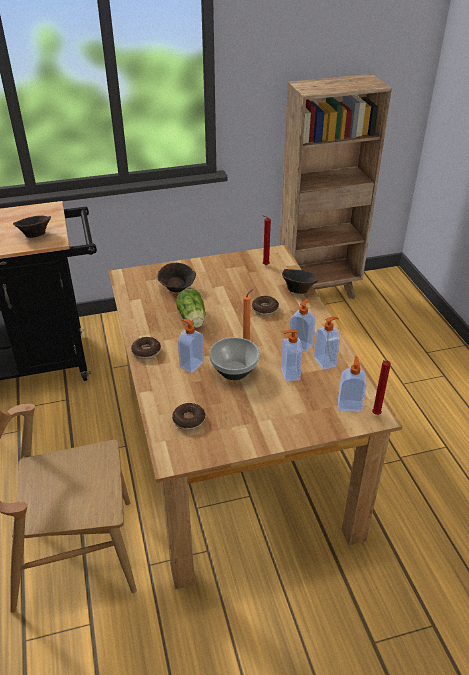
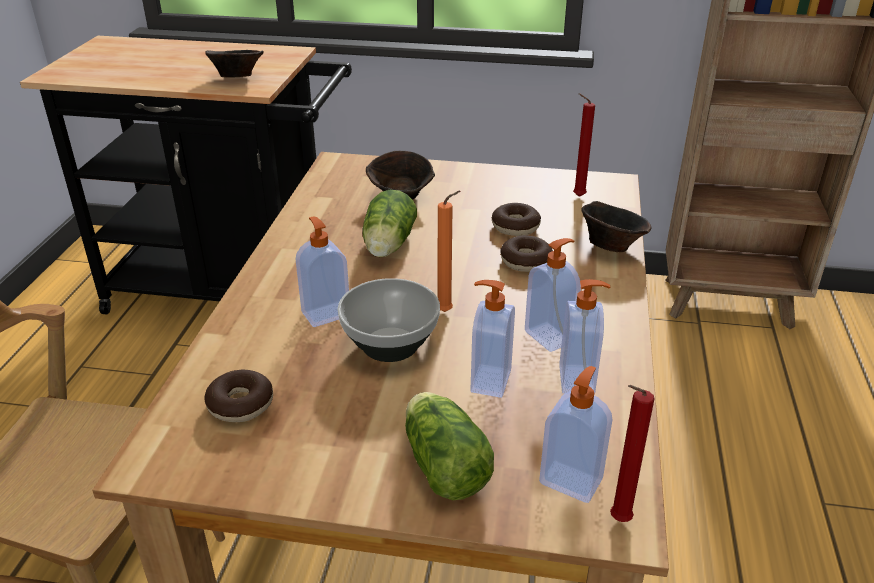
camera: 25 degrees right, 5 degrees down
(146, 352) = (272, 274): donut -> donut (515, 227)
(295, 415) = (443, 462): none -> lettuce

